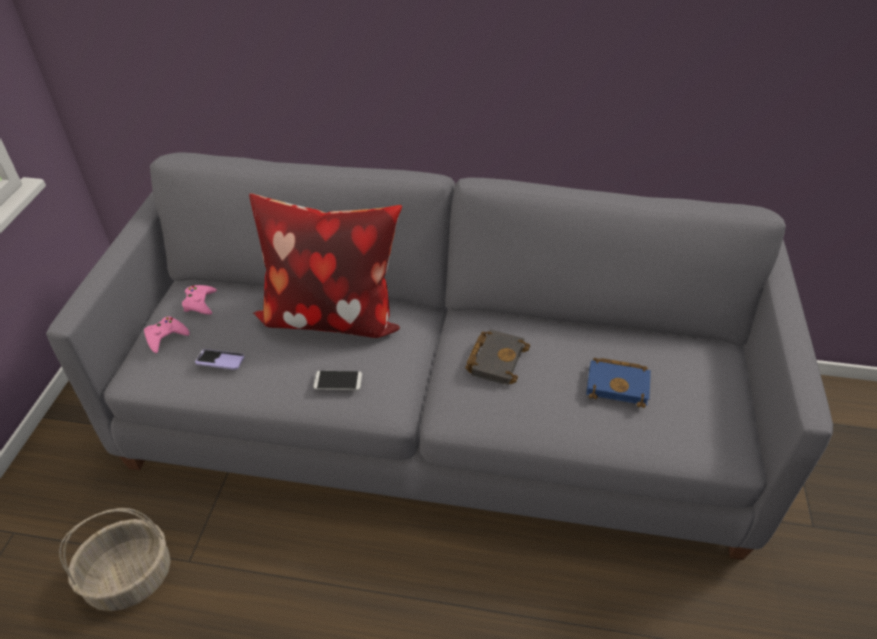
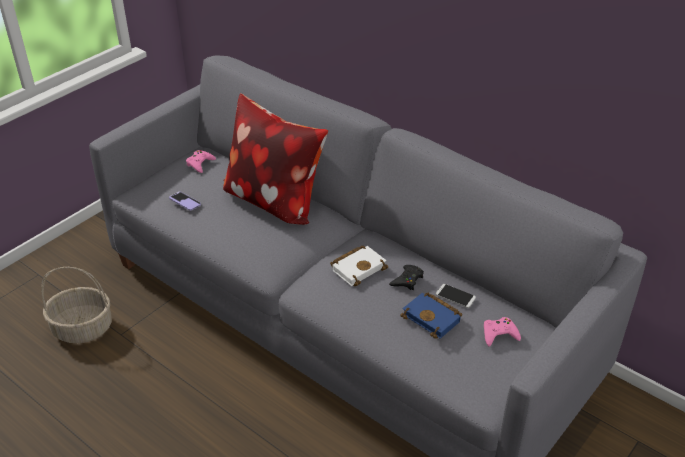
camera: 30 degrees right, 5 degrees down
(165, 337) = (166, 177): pink game controller -> pink game controller (499, 334)
(338, 381) = (244, 240): phone -> phone (455, 296)
(495, 359) = (358, 267): black book -> white book
(557, 352) = (407, 280): none -> black game controller

